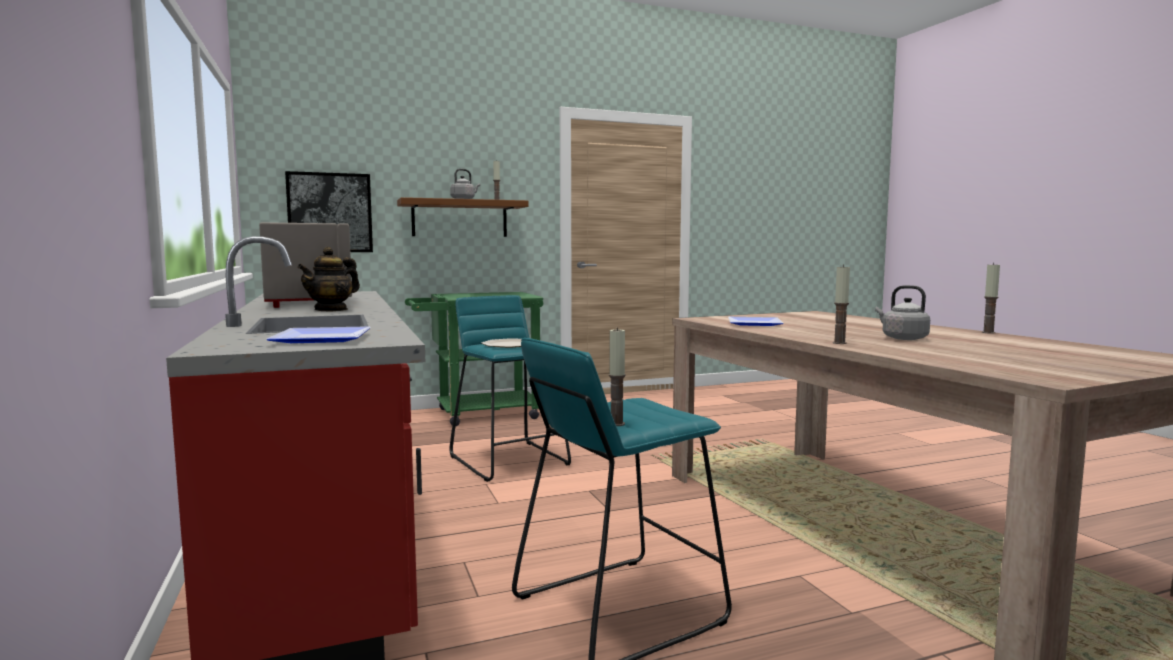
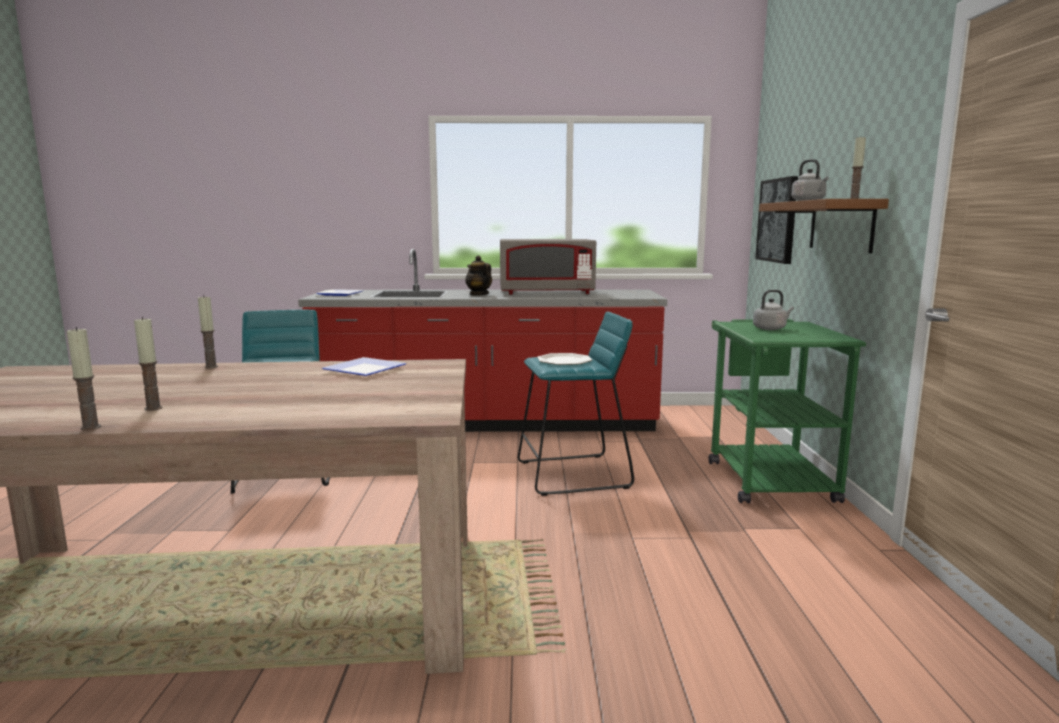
camera: 110 degrees right, 5 degrees up
(616, 424) = (263, 358): candle -> candle (153, 408)
(902, 338) = (174, 386): grey kettle -> grey kettle (771, 328)

